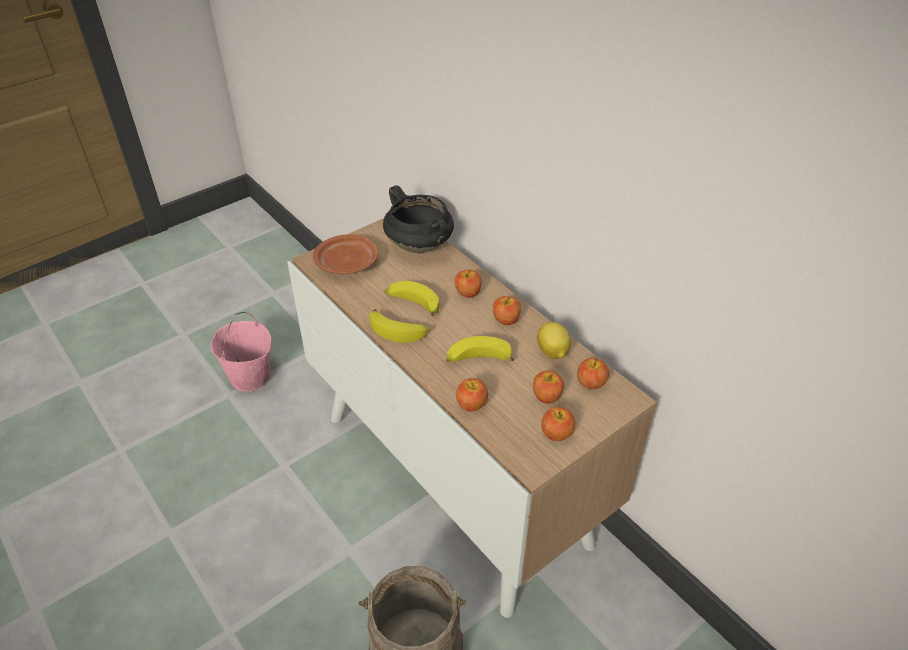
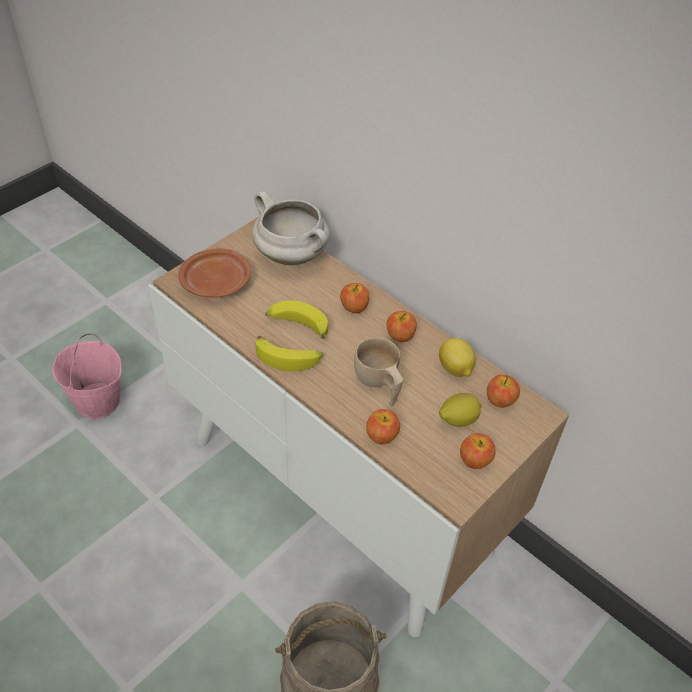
camera: 10 degrees left, 5 degrees up
(420, 245) = (293, 255): black cooking pot -> white cooking pot
(477, 360) = (379, 384): banana -> beige cup
(546, 396) = (458, 419): apple -> lemon

